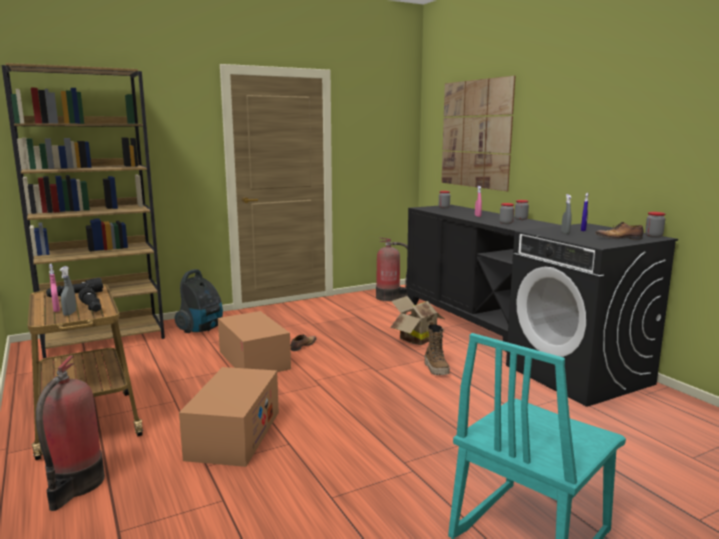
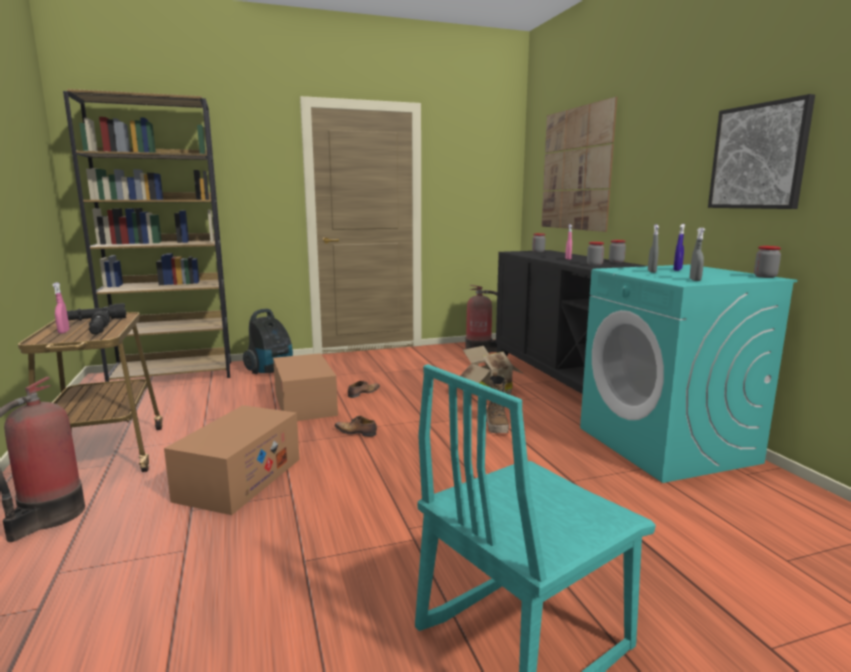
camera: 10 degrees right, 0 degrees up
(70, 313) = (72, 335): grey spray bottle -> grey spray bottle (695, 280)
(579, 375) = (667, 445): black washing machine -> turquoise washing machine
(619, 238) = (717, 278): shoe -> shoe (356, 432)
(643, 139) = (758, 157): none -> picture

